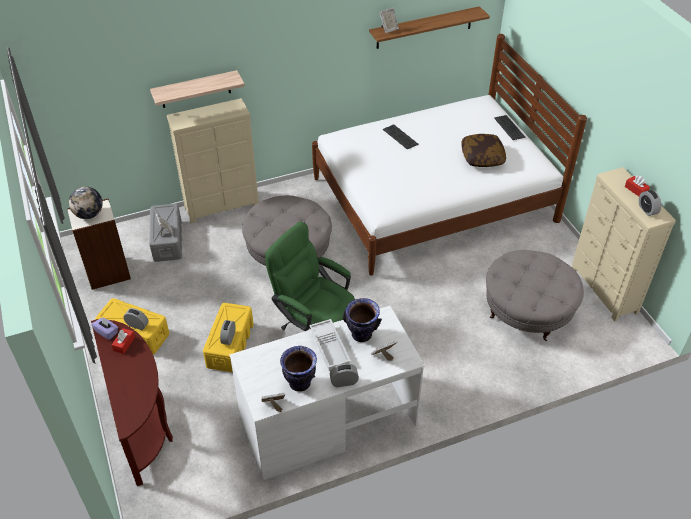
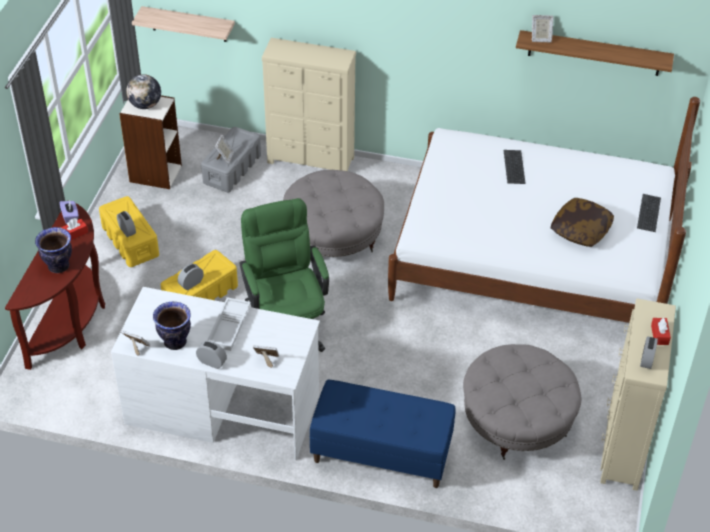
camera: 35 degrees right, 0 degrees up
(195, 89) = (307, 23): shelf -> shelf (188, 24)
(361, 335) = (267, 332): vase -> vase (58, 266)
(468, 385) = (381, 453): none -> blue bench

